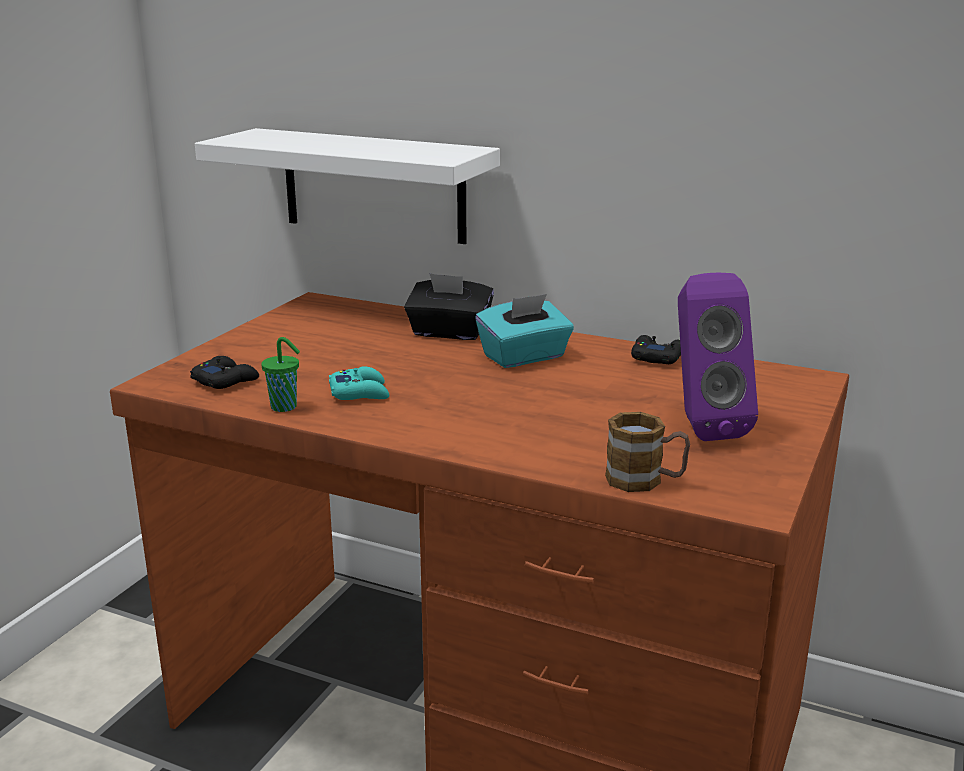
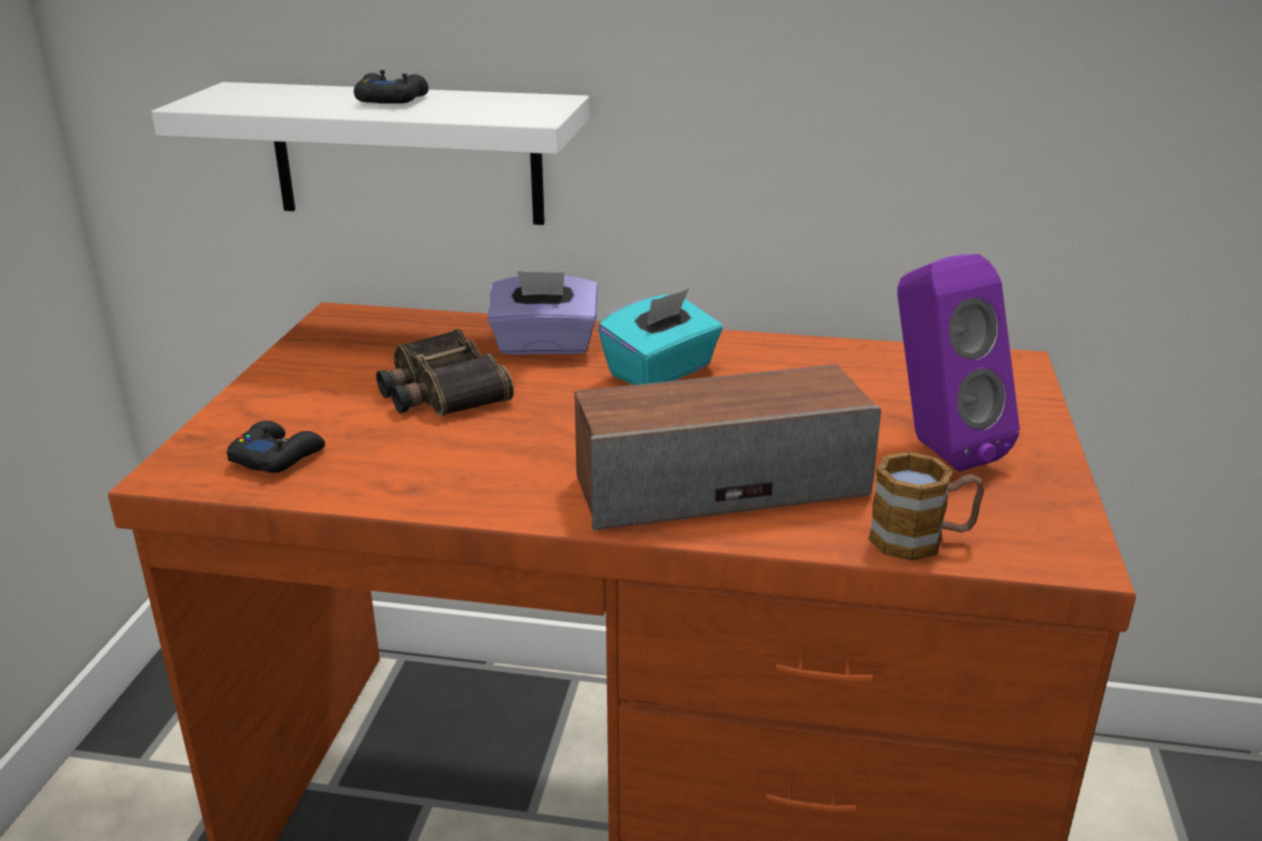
camera: 15 degrees left, 5 degrees up
(285, 407) = (387, 490): green cup -> none
(357, 353) = (441, 391): none -> binoculars
(360, 393) = (478, 453): turquoise game controller -> none
(449, 333) = (544, 345): black tissue box -> purple tissue box
(518, 430) = (719, 484): none -> speaker
(657, 357) = (821, 353): black game controller -> black game controller (391, 100)

